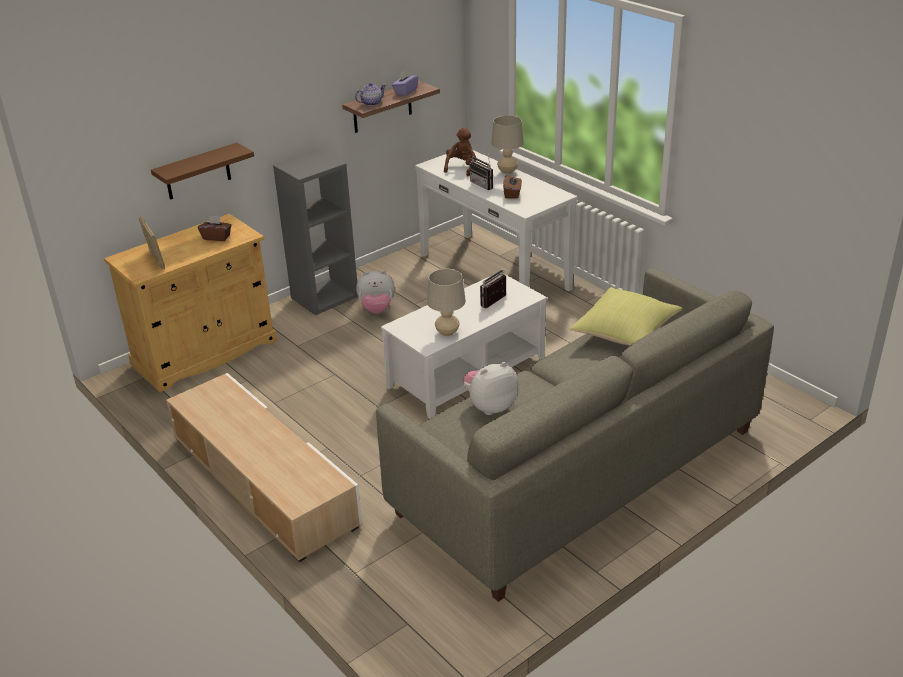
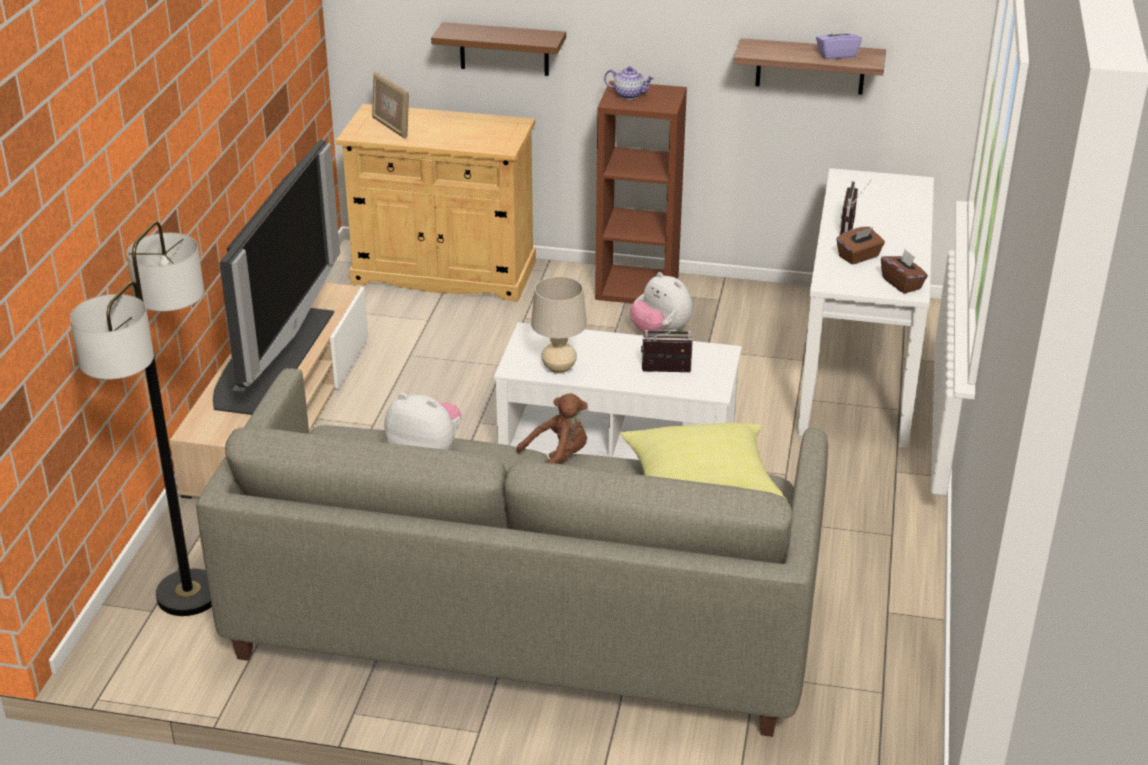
camera: 50 degrees right, 0 degrees up
(155, 260) = (391, 127): picture frame -> picture frame turned 120 degrees clockwise
(216, 237) = (477, 134): brown tissue box -> brown tissue box (902, 284)
(256, 440) = (272, 358): none -> television
(325, 296) = (638, 287): grey bookcase -> brown bookcase
(371, 103) = (770, 50): teapot -> teapot (629, 95)
(409, 599) = (188, 595): none -> floor lamp
(461, 168) = (871, 198): brown plush toy -> brown plush toy (557, 459)
(507, 171) = (913, 230): beige table lamp -> none

